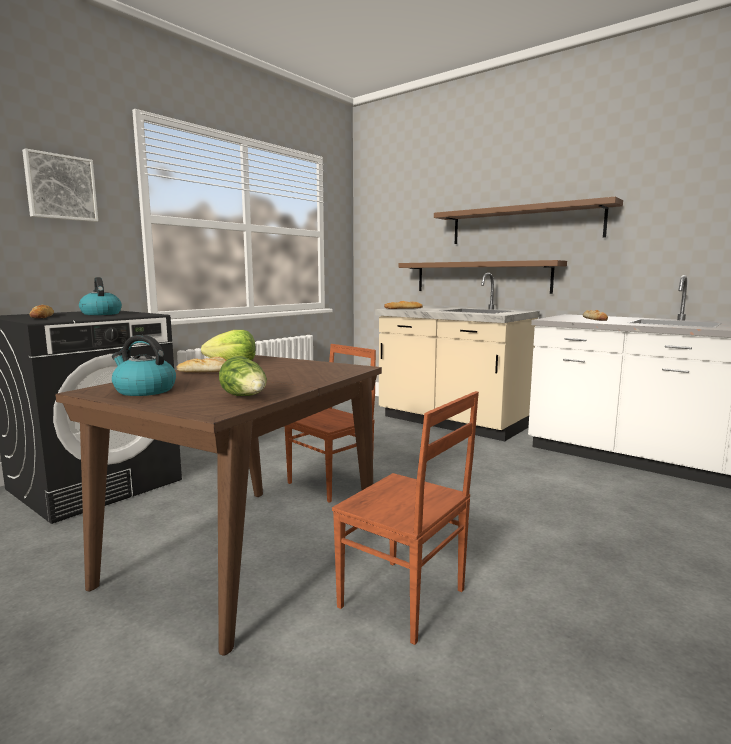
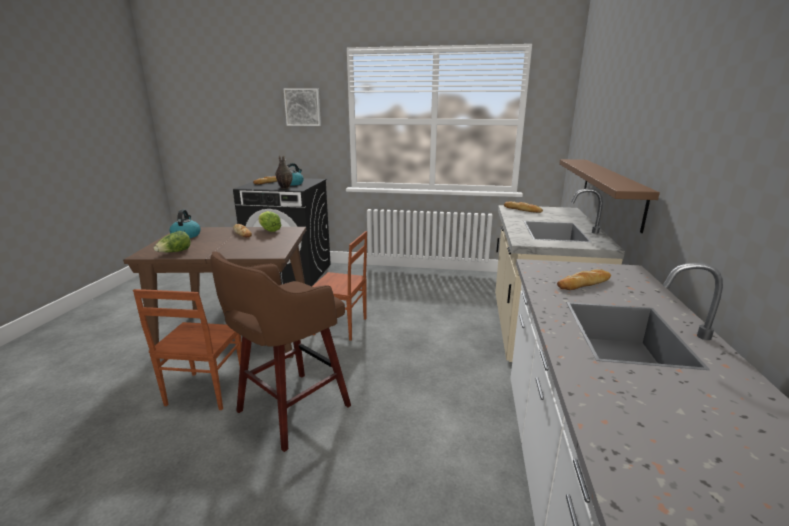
camera: 60 degrees right, 10 degrees up
(121, 316) = (284, 188): none -> vase
(494, 542) = (290, 410): none -> brown stool
(524, 224) = (644, 131): brown shelf -> none

